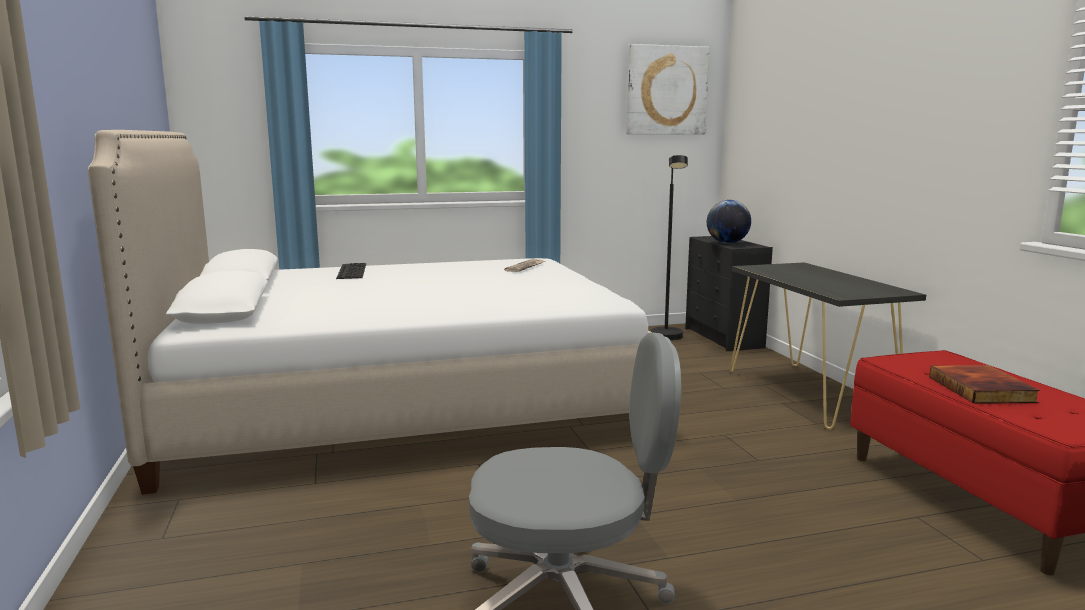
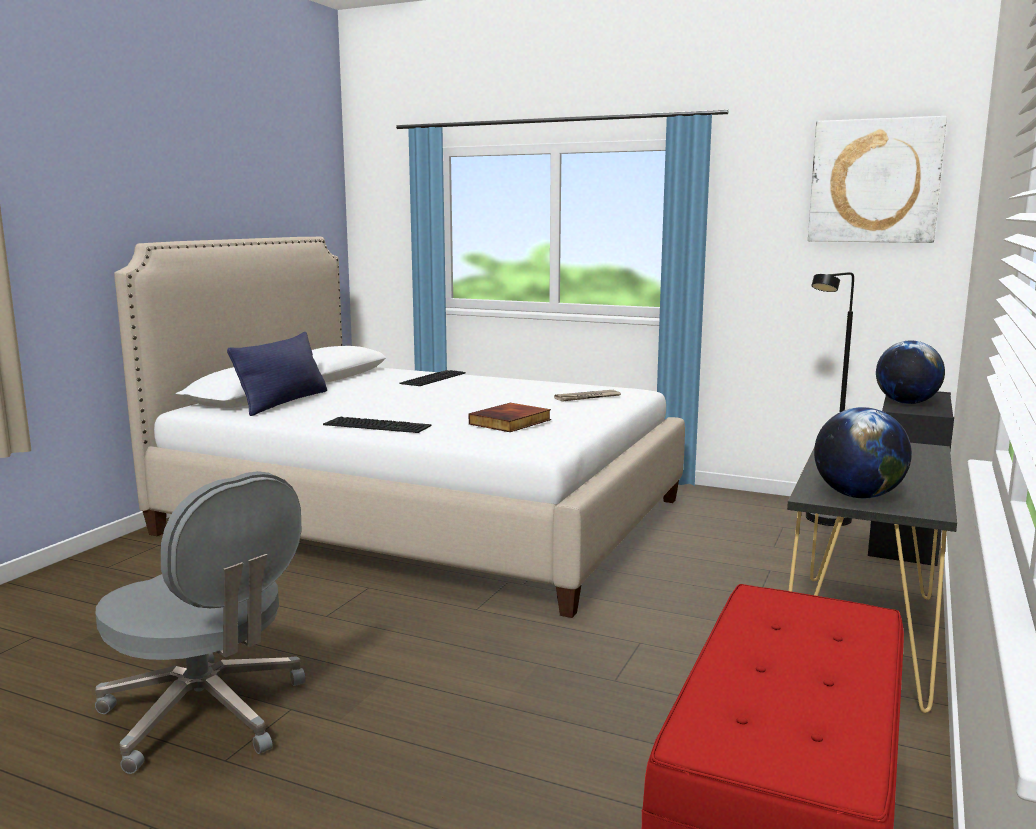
camera: 40 degrees right, 0 degrees up
(278, 308) = (283, 402): none -> blue pillow
(440, 308) = (379, 425): none -> keyboard
(856, 291) = (857, 496): none -> globe
(983, 389) = (769, 666): book -> book (511, 422)

